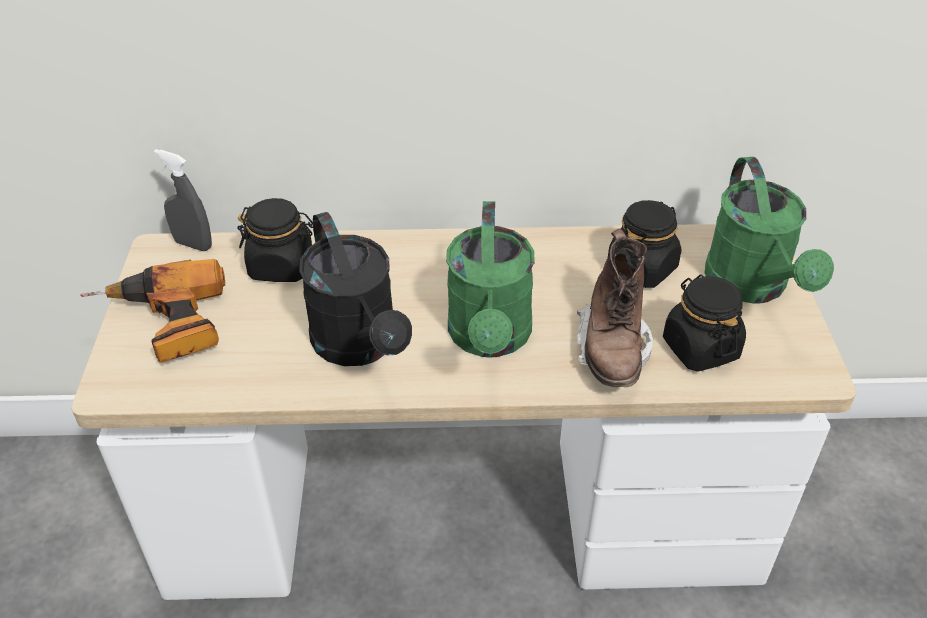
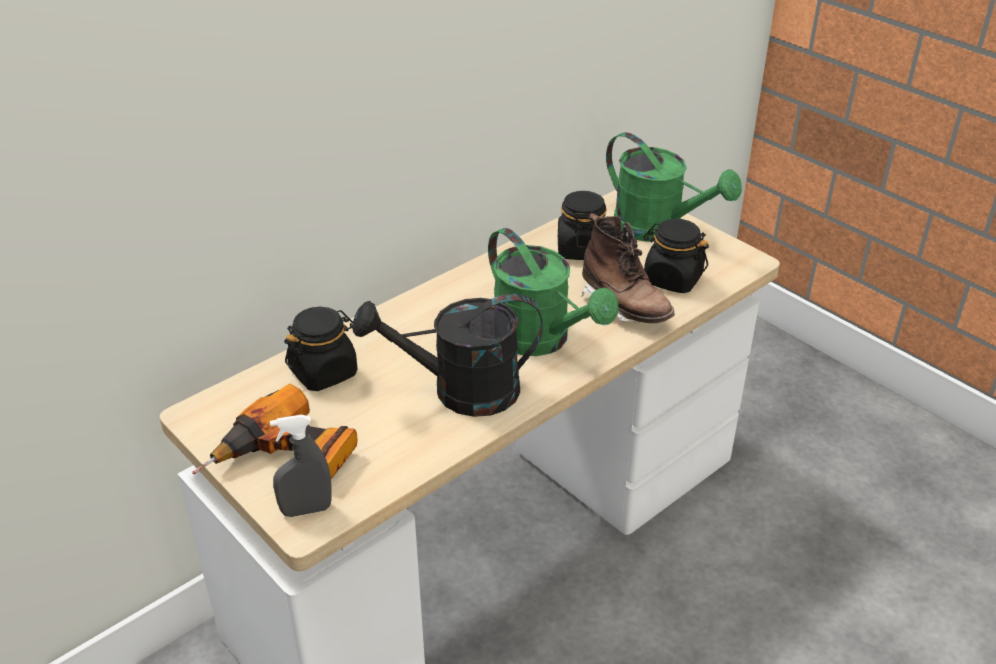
camera: 40 degrees left, 5 degrees down
(193, 244) = (223, 395): grey spray bottle -> grey spray bottle (306, 510)
(360, 346) = (460, 391): black watering can -> black watering can turned 150 degrees clockwise

